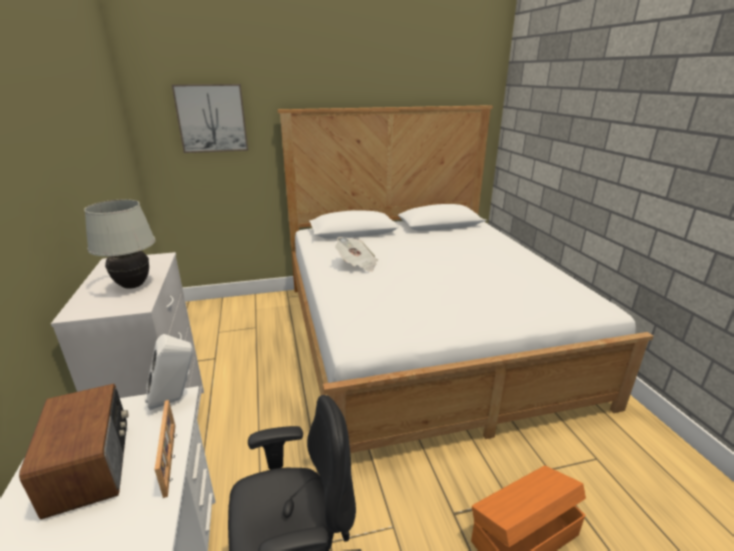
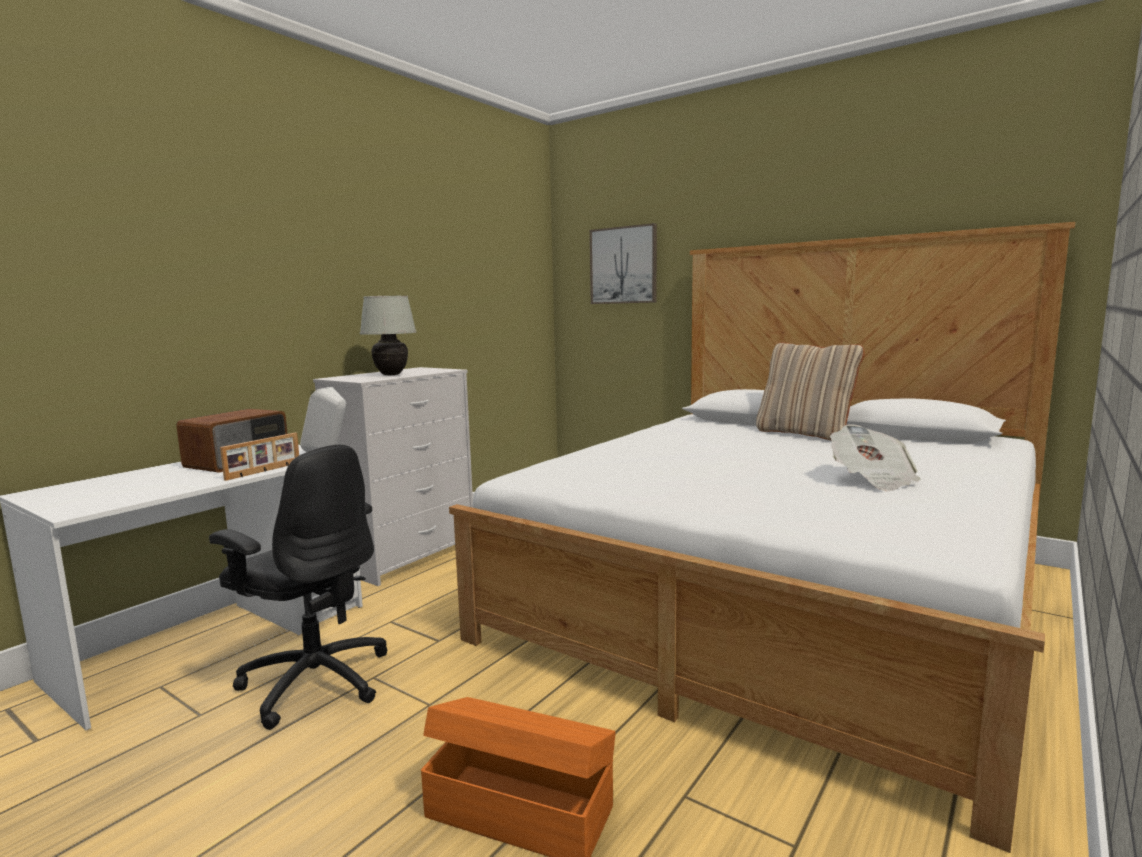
camera: 50 degrees right, 15 degrees down
(357, 264) = (677, 439): newspaper -> newspaper (872, 479)
(400, 238) = (805, 434): none -> beige pillow

